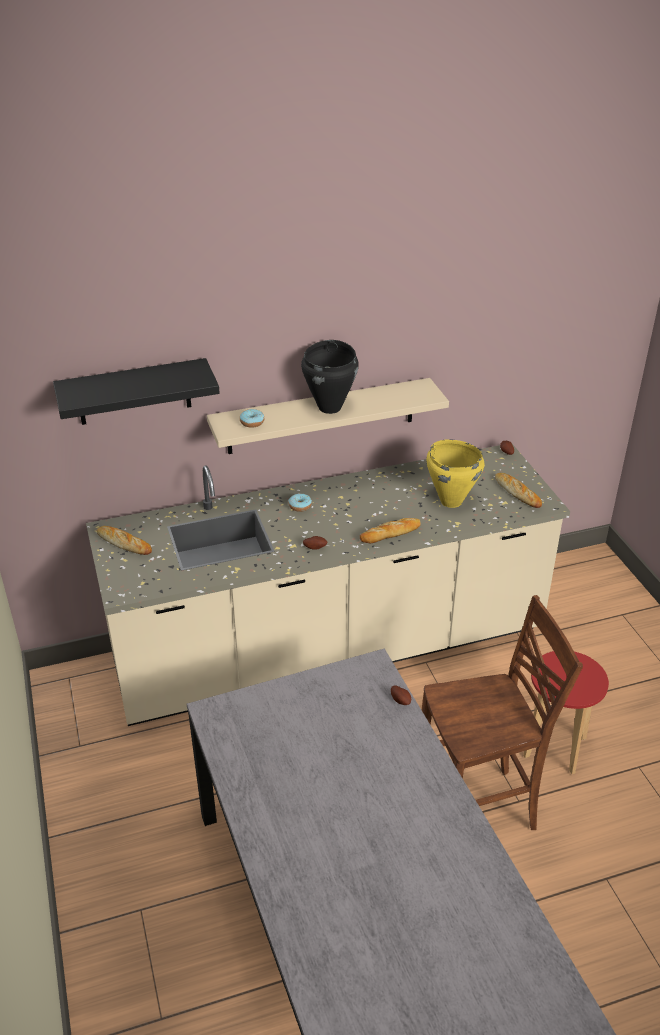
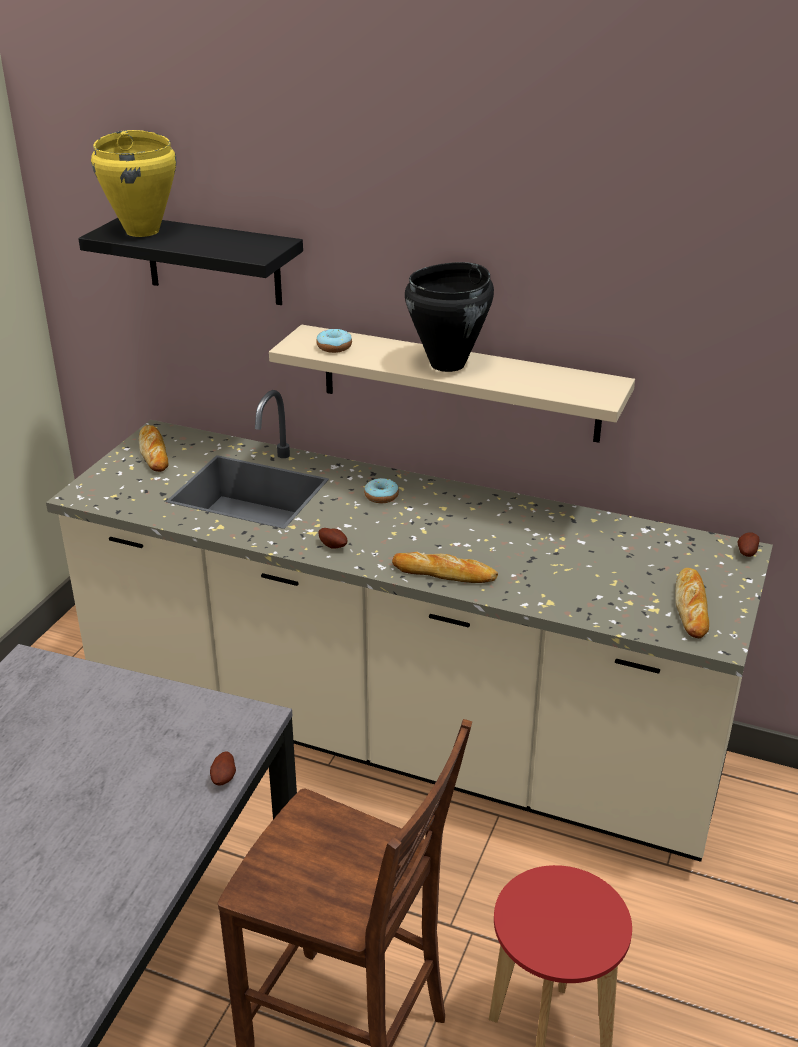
camera: 40 degrees right, 5 degrees down
(451, 501) = (579, 573): yellow cooking pot -> yellow cooking pot (143, 231)

